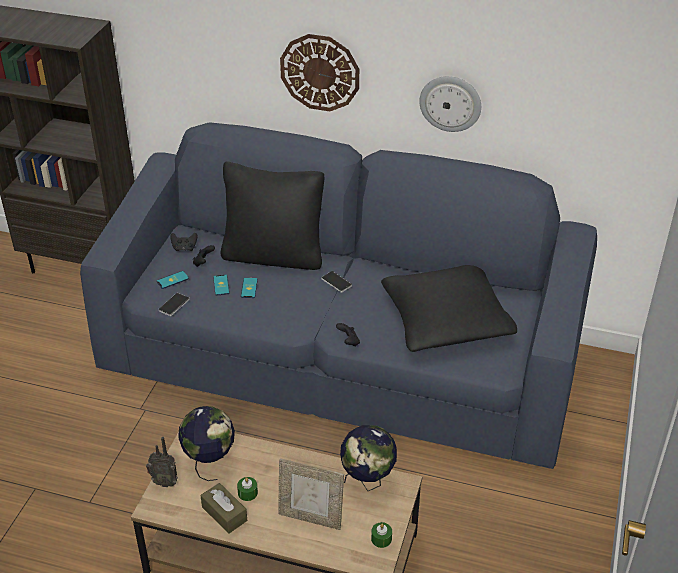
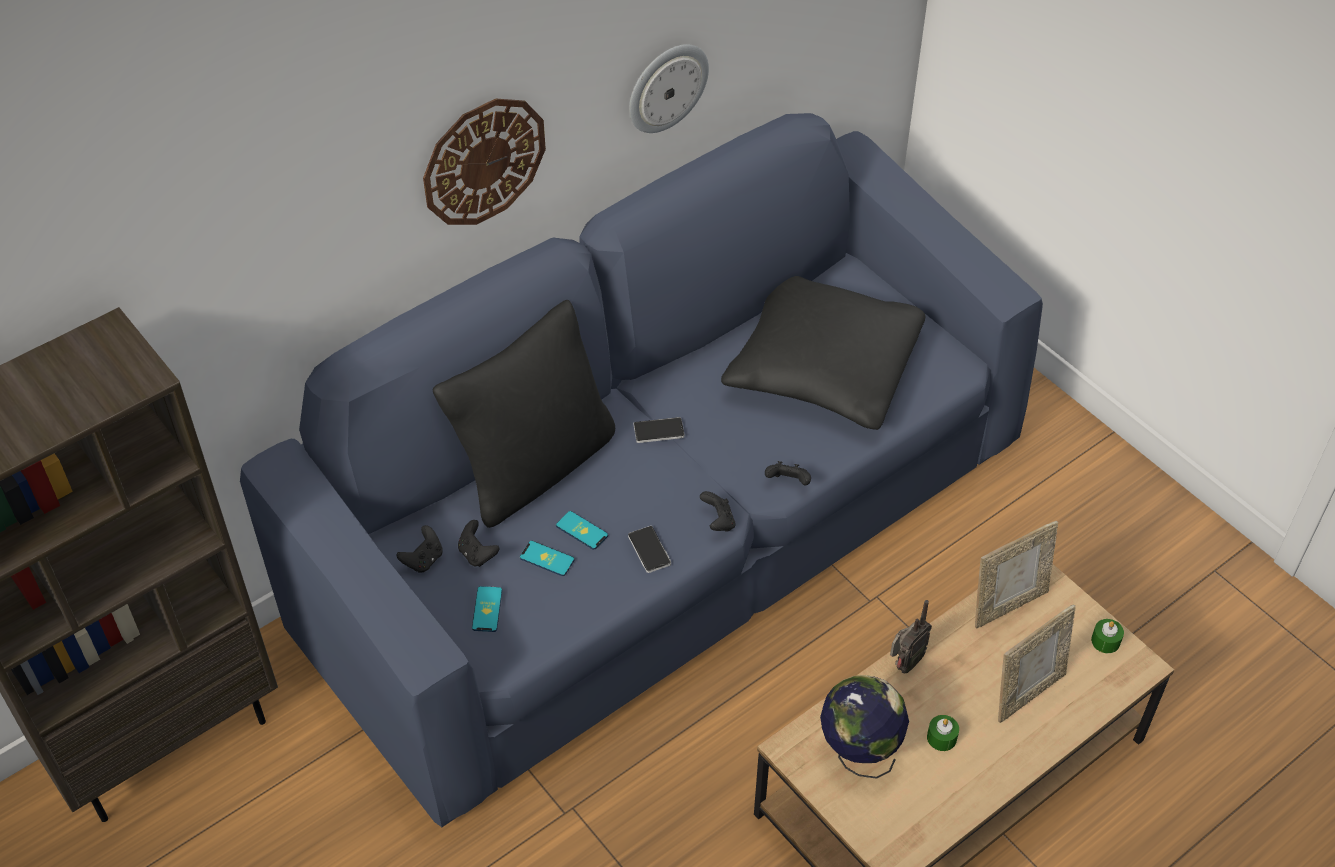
camera: 55 degrees left, 10 degrees up
(164, 482) = (857, 822): radio -> radio (904, 664)
(174, 305) = (546, 634): phone -> phone (649, 550)
(224, 514) = (960, 781): brown tissue box -> none
(297, 329) = (718, 522): none -> black game controller
(368, 482) = (1008, 604): globe -> picture frame

